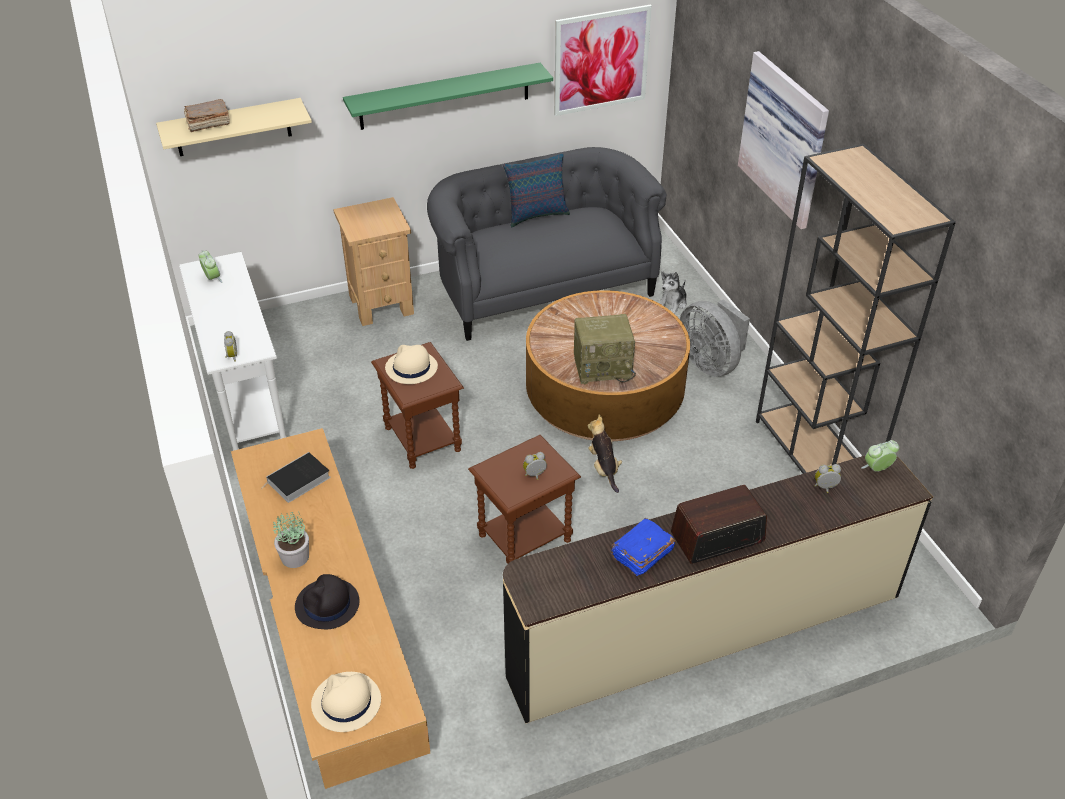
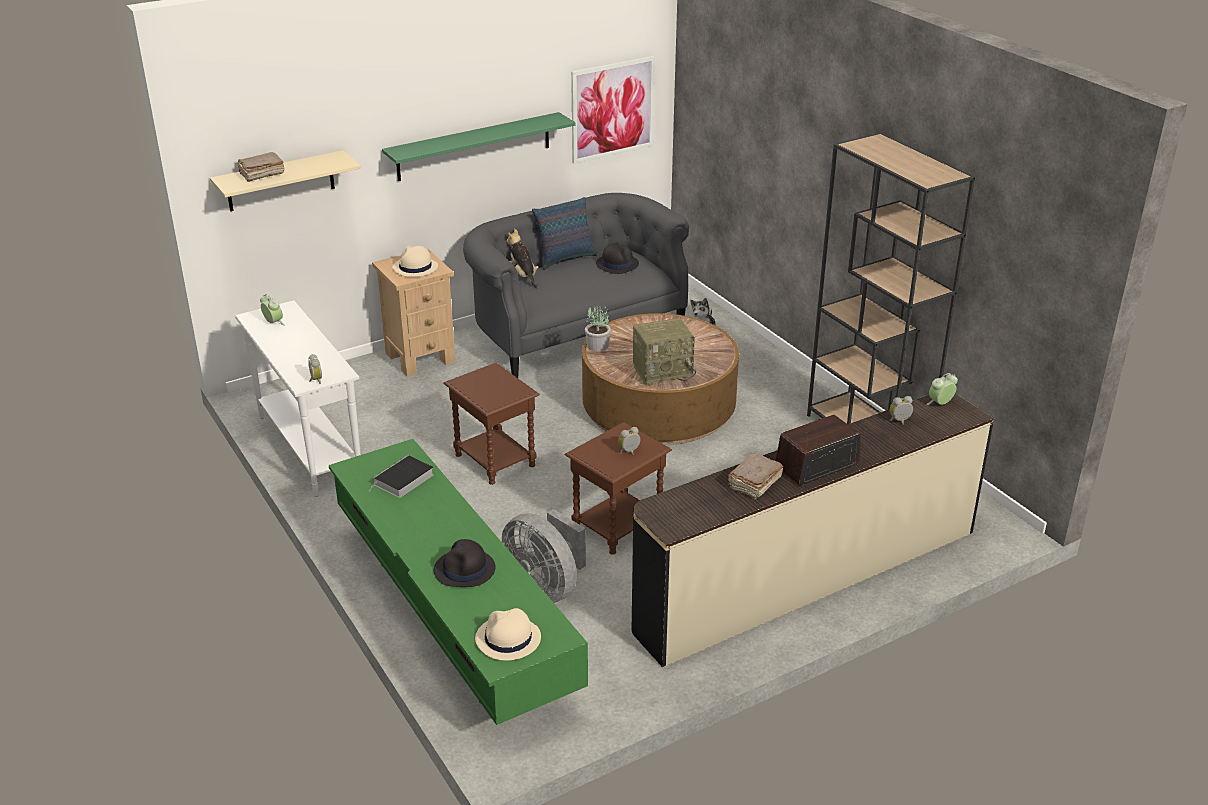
camera: 10 degrees left, 10 degrees down
(295, 557) = (421, 538): potted plant -> potted plant (598, 346)
(328, 633) = (451, 621): brown tv stand -> green tv stand
(411, 368) = (484, 383): beige hat -> beige hat (415, 268)
(588, 227) = (617, 264): none -> black hat
(604, 468) = (676, 465): plush toy -> plush toy (523, 276)
(641, 554) = (753, 484): blue book -> brown book
(711, 363) = (752, 375): grey fan -> grey fan (546, 587)
(786, 138) = (803, 149): picture -> none

